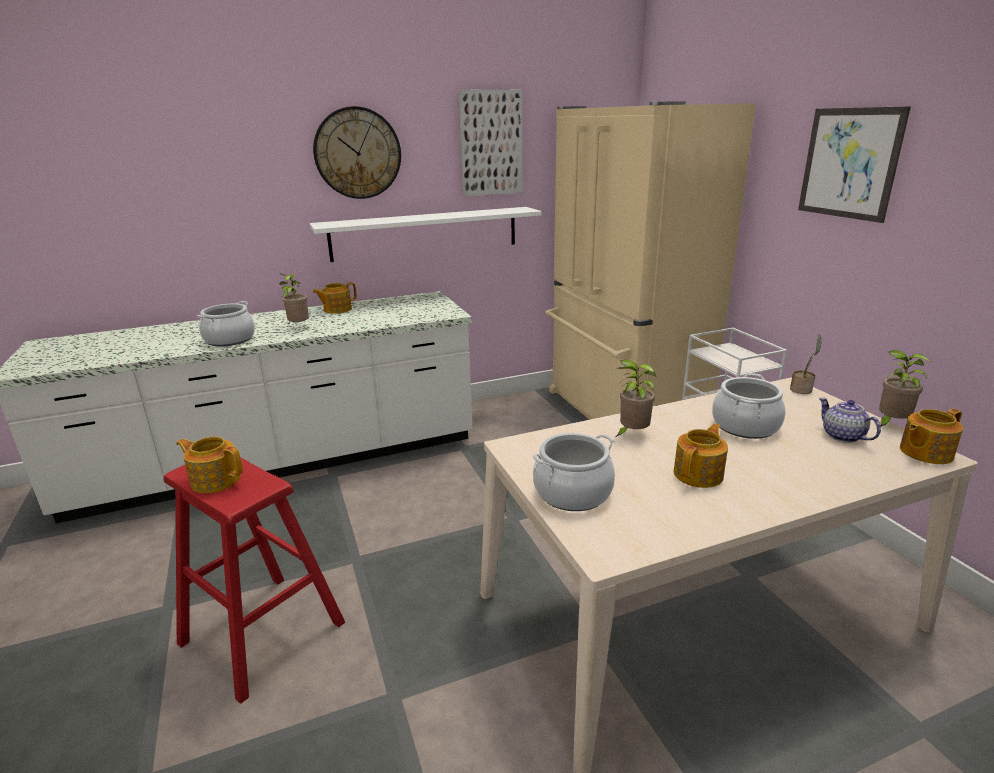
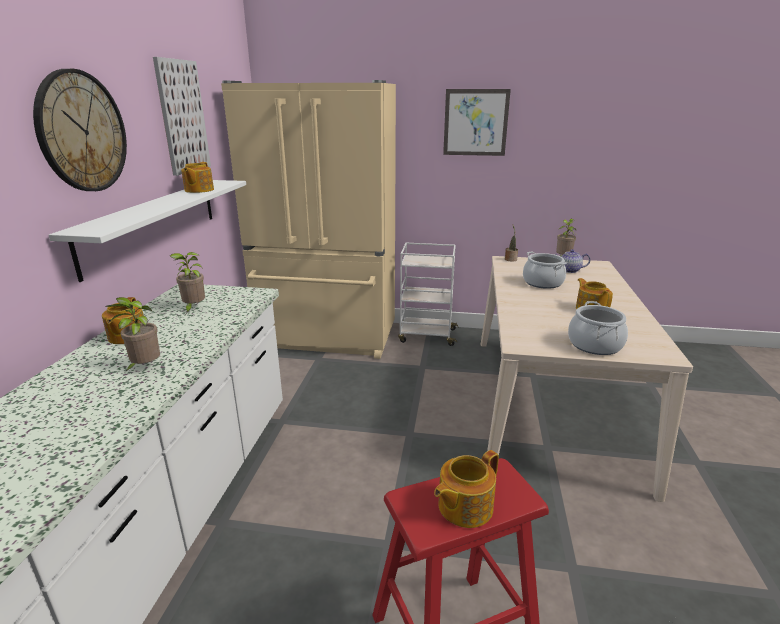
camera: 60 degrees left, 0 degrees up
(230, 340) = (101, 421): cooking pot -> none
(631, 434) = (529, 309): potted plant -> potted plant (193, 308)
(924, 452) = (595, 264): teapot -> teapot (198, 190)

